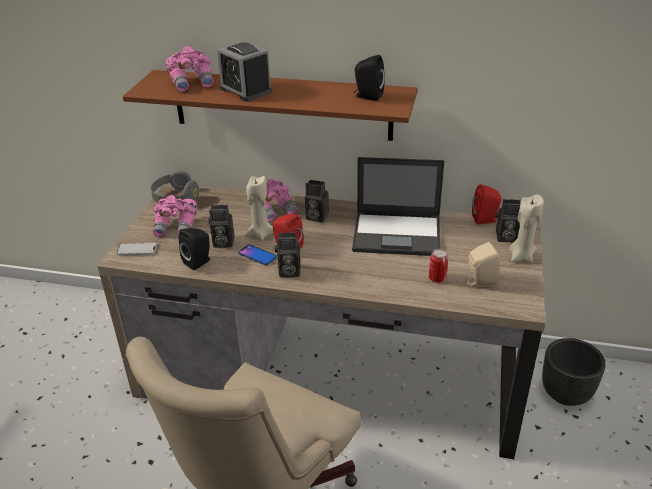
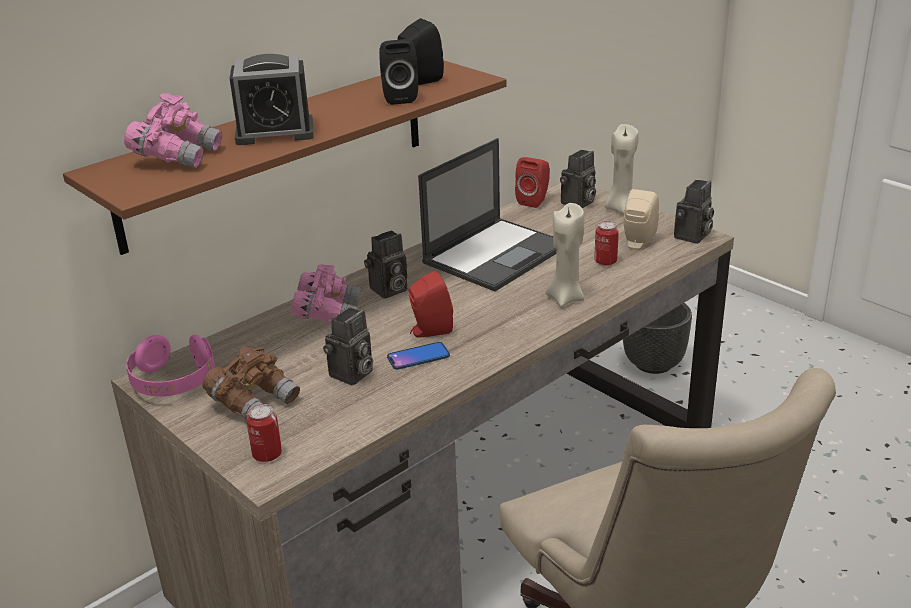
camera: 55 degrees left, 5 degrees down
(137, 250) = (267, 455): phone -> can
(175, 198) = (173, 382): grey headphones -> pink headphones
(176, 226) = (254, 401): pink binoculars -> brown binoculars
(199, 262) = (373, 407): black speaker -> black speaker (398, 97)
(260, 234) = (372, 340): beige candle -> beige candle (565, 298)
(288, 272) = (482, 346): camera -> camera (692, 237)

